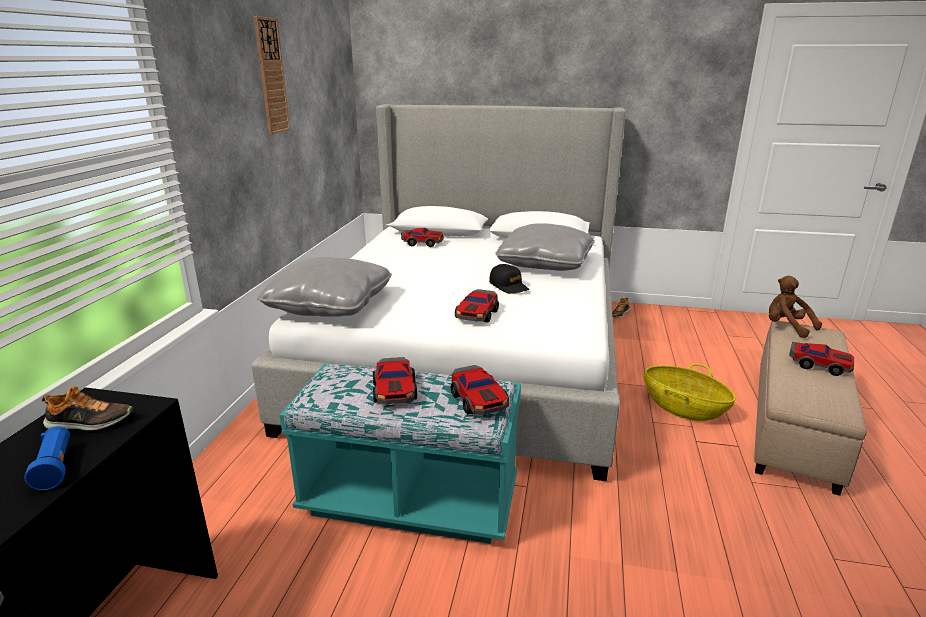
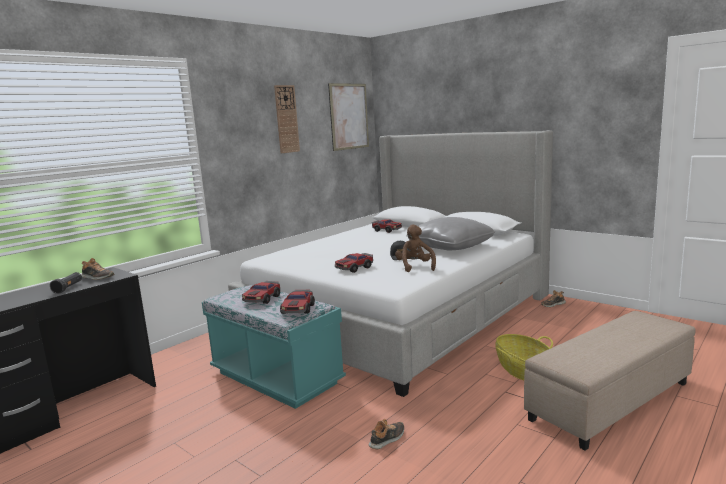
camera: 30 degrees right, 10 degrees down
(55, 467) = (68, 288): blue flashlight -> black flashlight
(329, 306) = (280, 256): grey pillow -> none
(333, 74) = (349, 116): none -> picture
(652, 552) = (387, 439): none -> shoe
(786, 327) = (636, 315): brown plush toy -> brown plush toy (415, 267)
(819, 365) = (620, 342): toy car -> none

